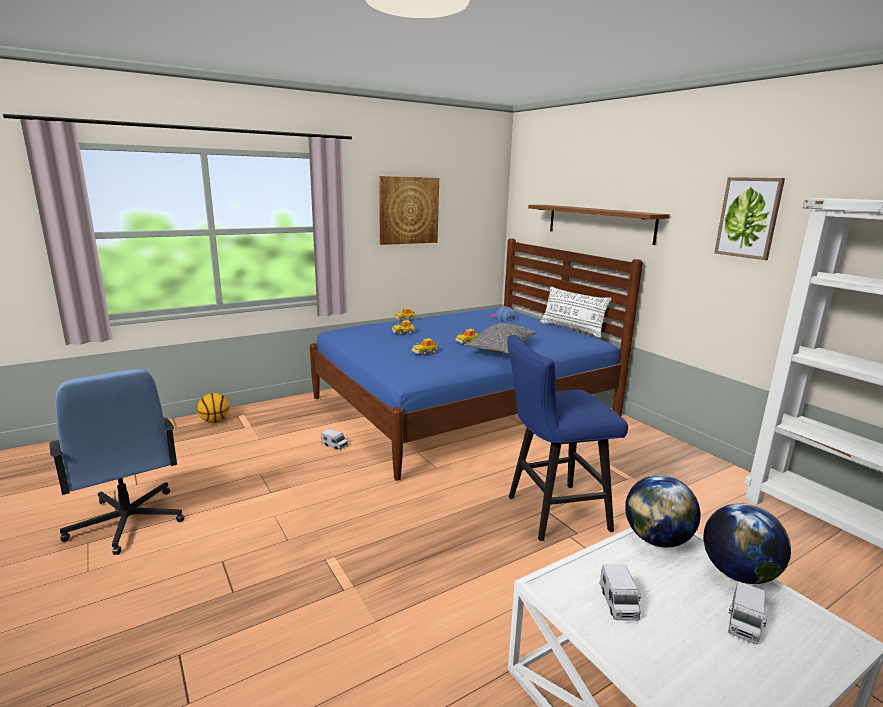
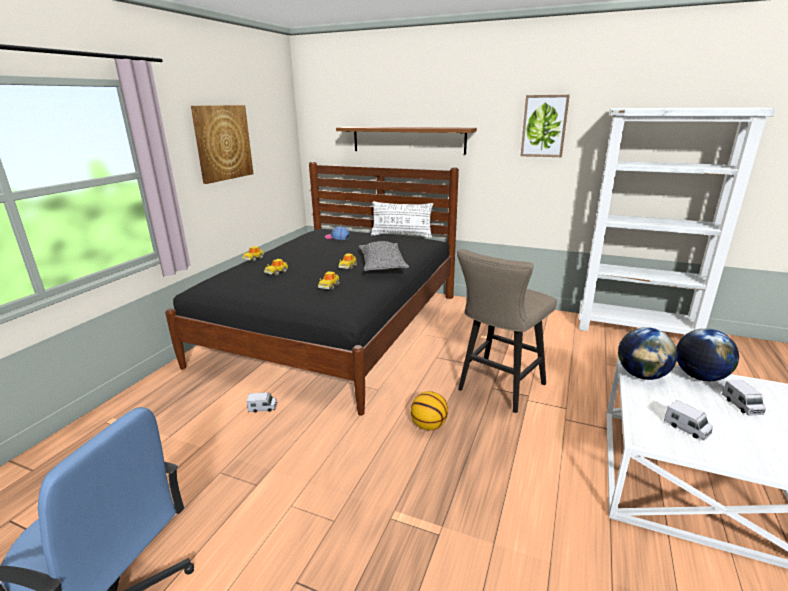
camera: 35 degrees left, 5 degrees up
(215, 421) = (82, 440): basketball -> basketball (428, 425)
(463, 407) = (335, 328): blue bed -> black bed
(550, 513) = (497, 389): blue stool -> beige stool

